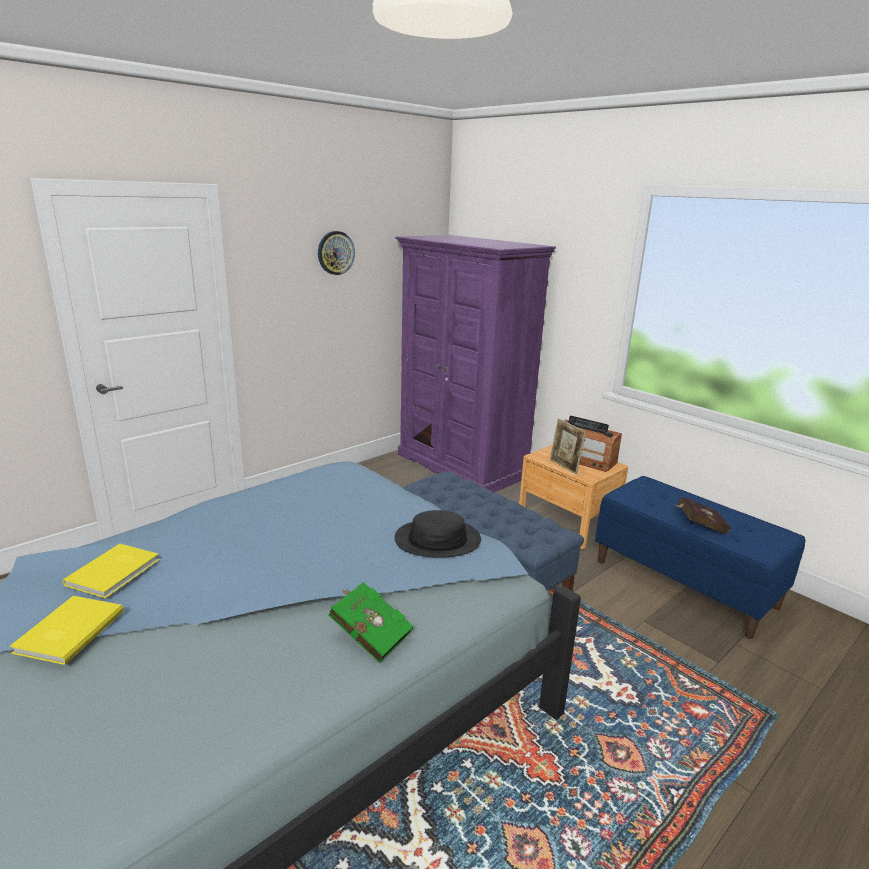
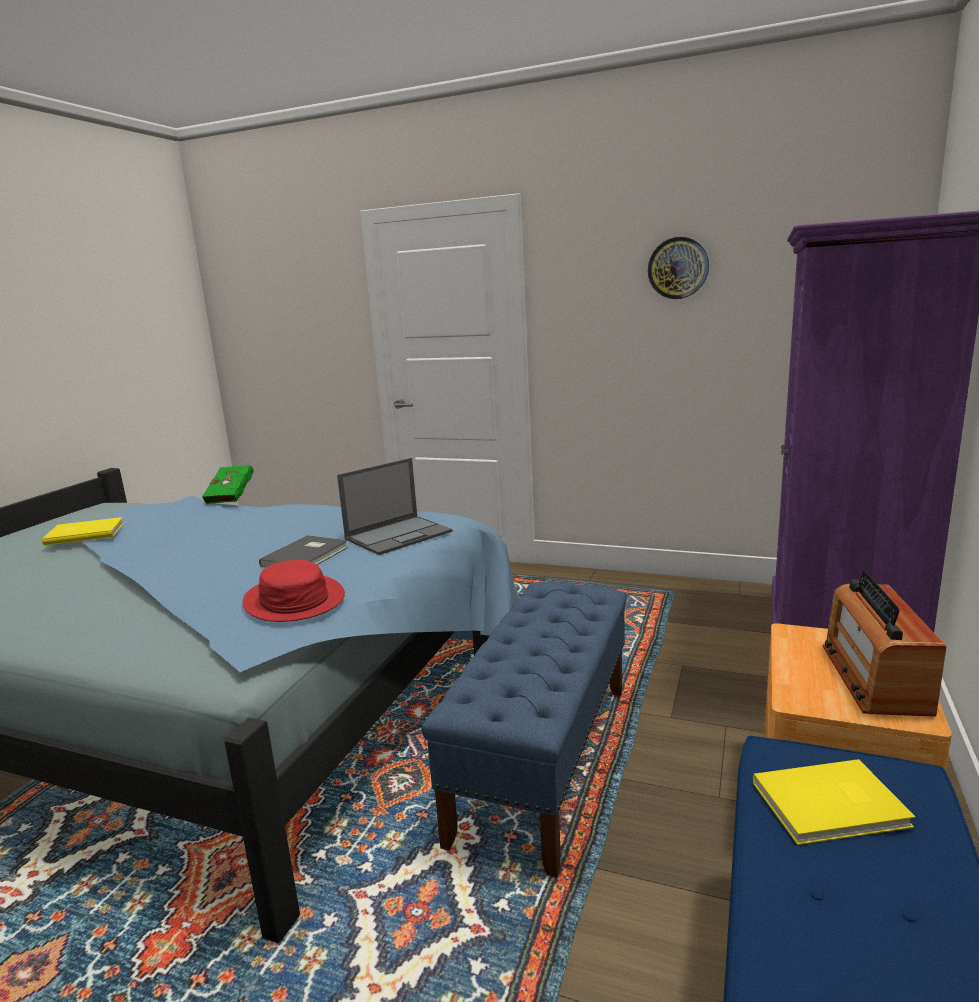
camera: 65 degrees right, 5 degrees down
(116, 572) = (171, 518): yellow book -> yellow book (833, 806)
(354, 522) = (307, 556): none -> grey book
(358, 485) = (399, 535): none -> laptop
(369, 635) = (94, 625): green book -> green book (233, 496)
(437, 540) = (294, 600): black hat -> red hat
(564, 467) = (800, 666): picture frame -> none
(698, 526) = (792, 905): red book -> none

